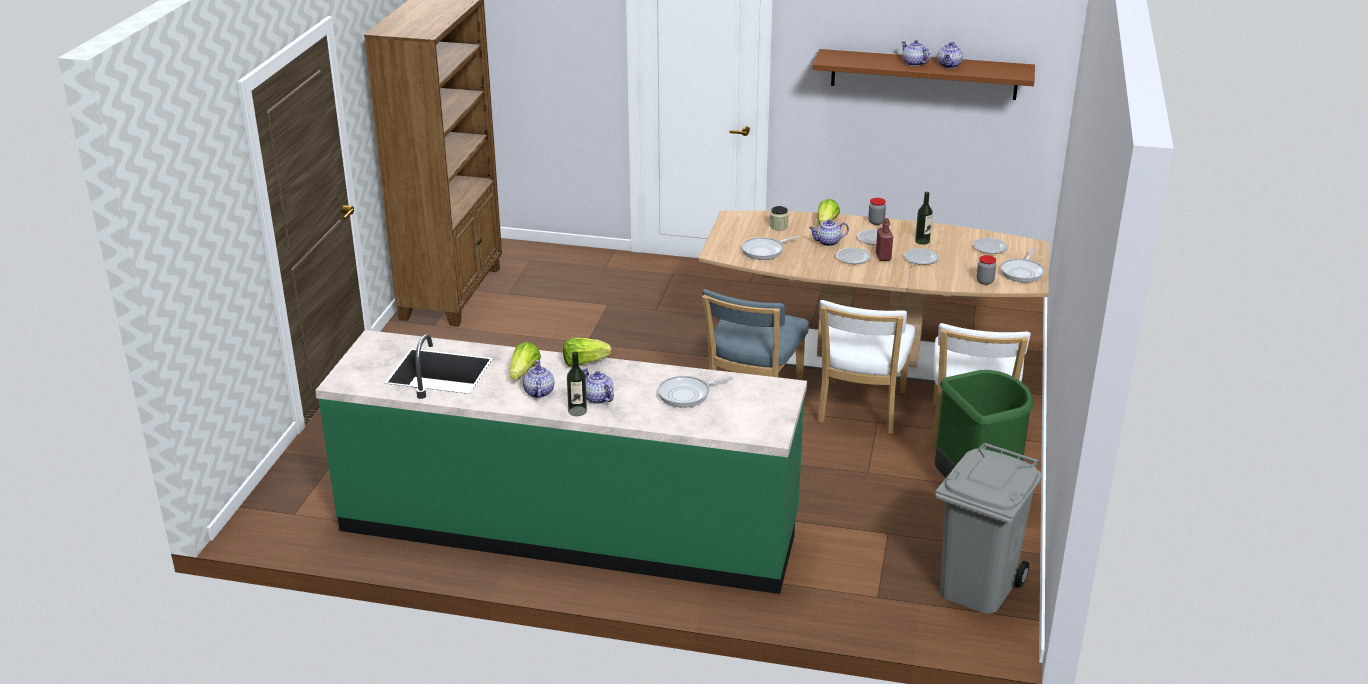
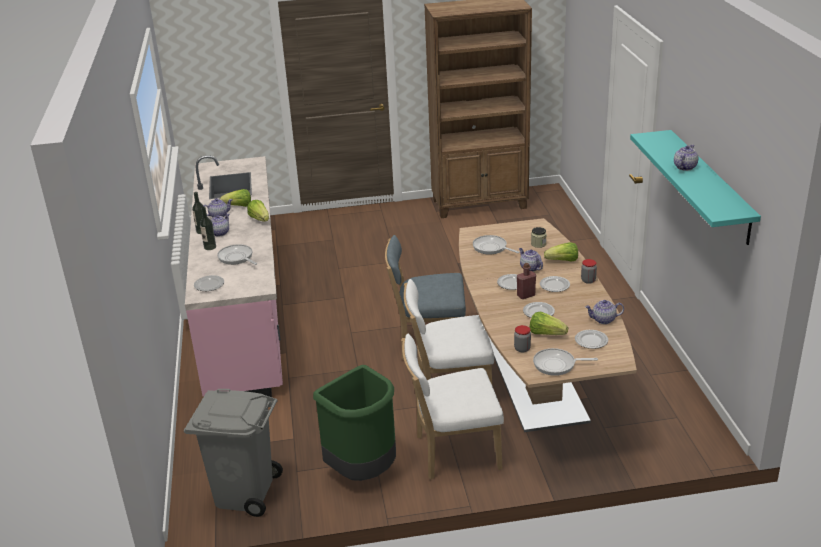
camera: 70 degrees right, 0 degrees up
(569, 526) = (245, 315): green counter -> pink counter
(748, 424) = (209, 285): none -> plate
(922, 241) = (572, 307): bottle -> bottle (210, 247)
(924, 74) = (710, 185): brown shelf -> turquoise shelf
(949, 65) = (700, 181): teapot -> teapot (603, 320)
(964, 264) = (546, 333): none -> lettuce

